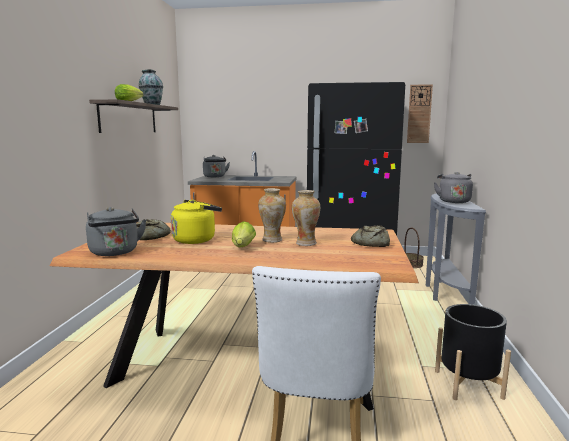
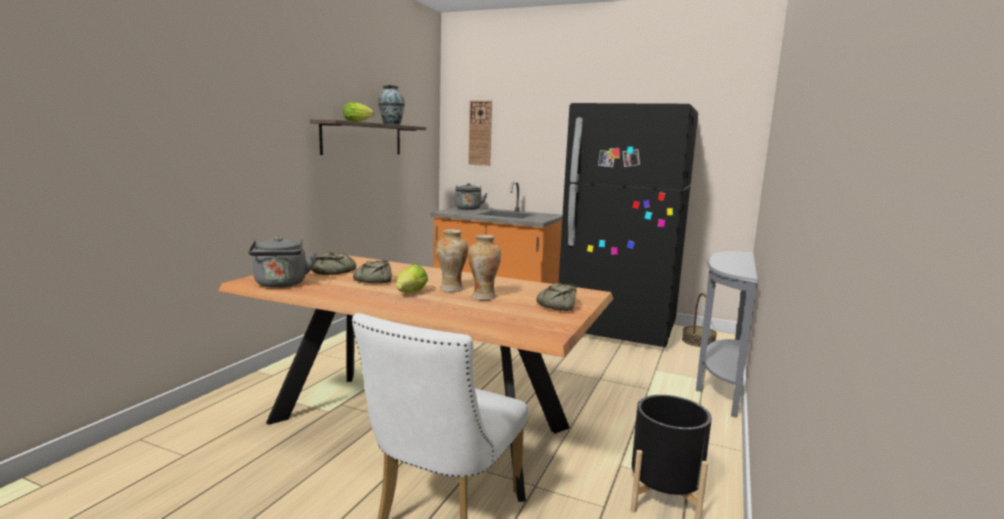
camera: 15 degrees right, 0 degrees up
(196, 239) = (374, 280): yellow kettle -> bread
(419, 114) = (729, 144): wall clock -> wall clock (480, 133)
(453, 201) = (730, 264): grey kettle -> none

